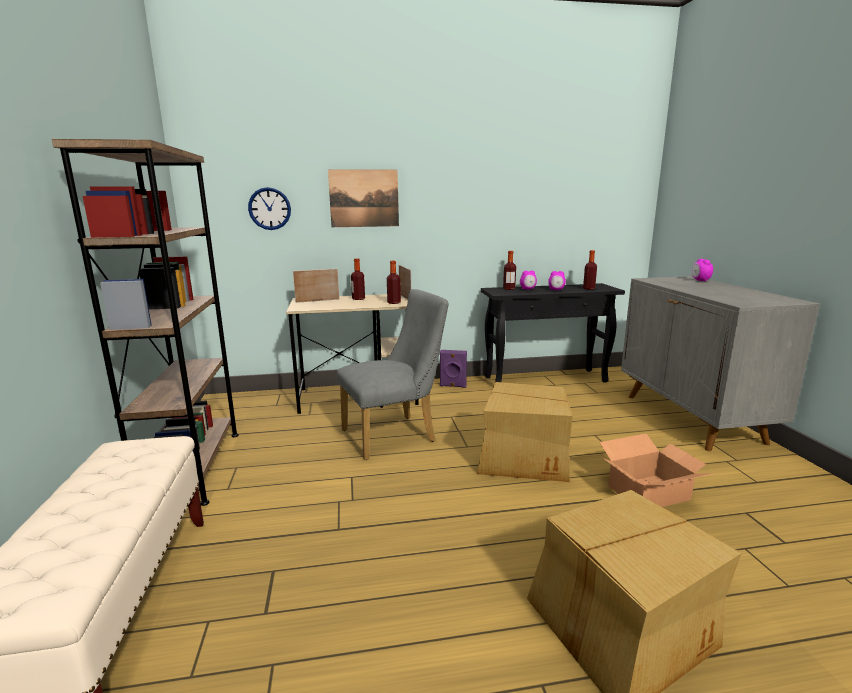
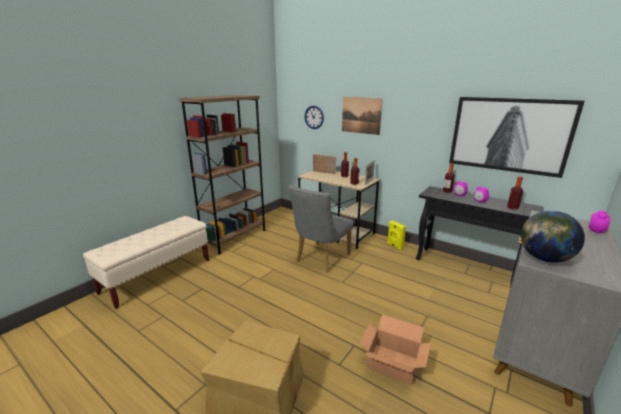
camera: 45 degrees right, 5 degrees up
(395, 435) = (320, 259): grey chair -> grey chair turned 105 degrees clockwise
(453, 386) = (394, 246): purple speaker -> yellow speaker
(523, 458) = (358, 303): cardboard box -> none
(560, 207) = (509, 135): none -> picture
(737, 300) = (544, 259): none -> globe

